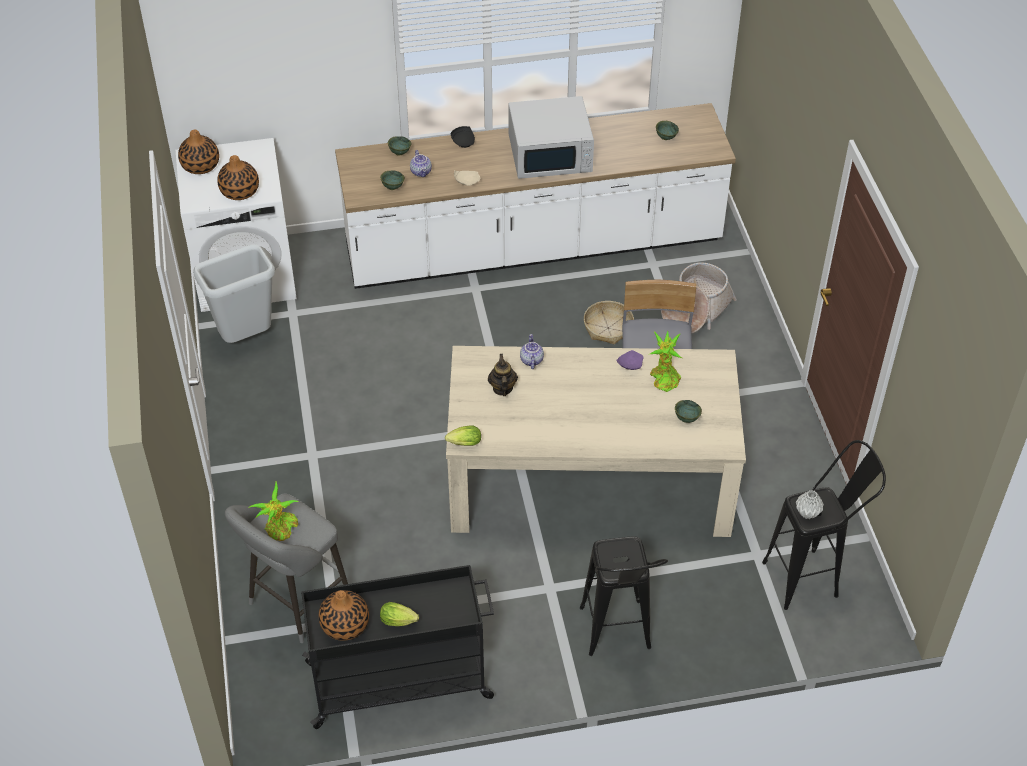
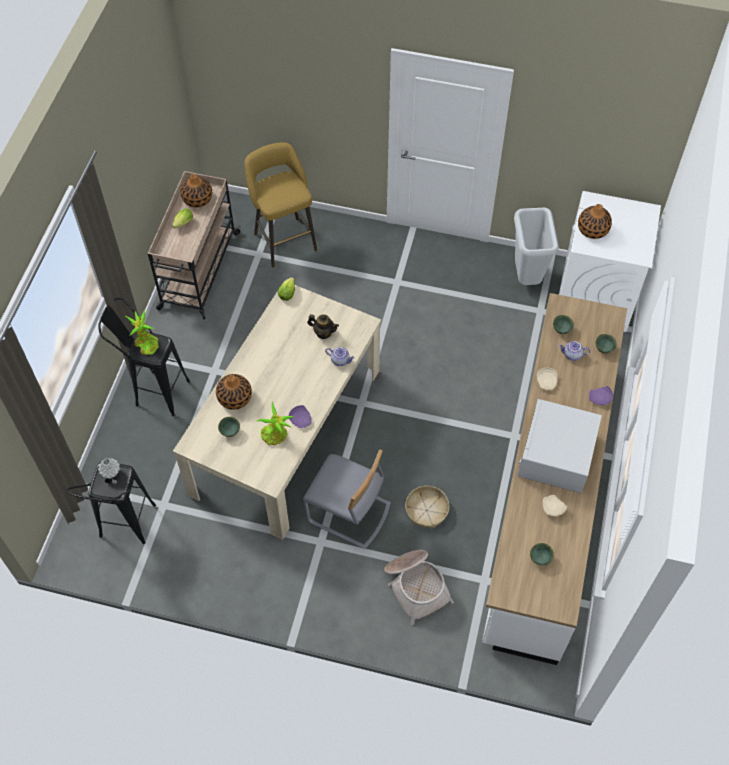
camera: 115 degrees right, 10 degrees up
(200, 166) = (634, 215): vase -> vase (234, 398)
(280, 530) = (280, 185): potted plant -> potted plant (146, 344)
(295, 604) = (283, 239): grey stool -> yellow stool
(401, 680) = (198, 271): black cart -> beige cart
(464, 141) = (600, 399): black plate -> purple plate
(609, 142) = (552, 508): none -> beige plate

